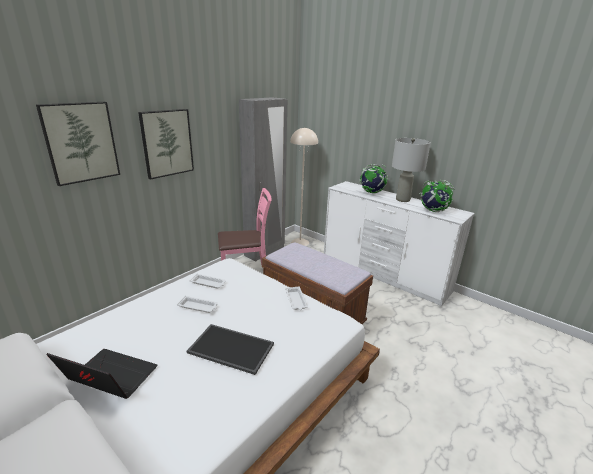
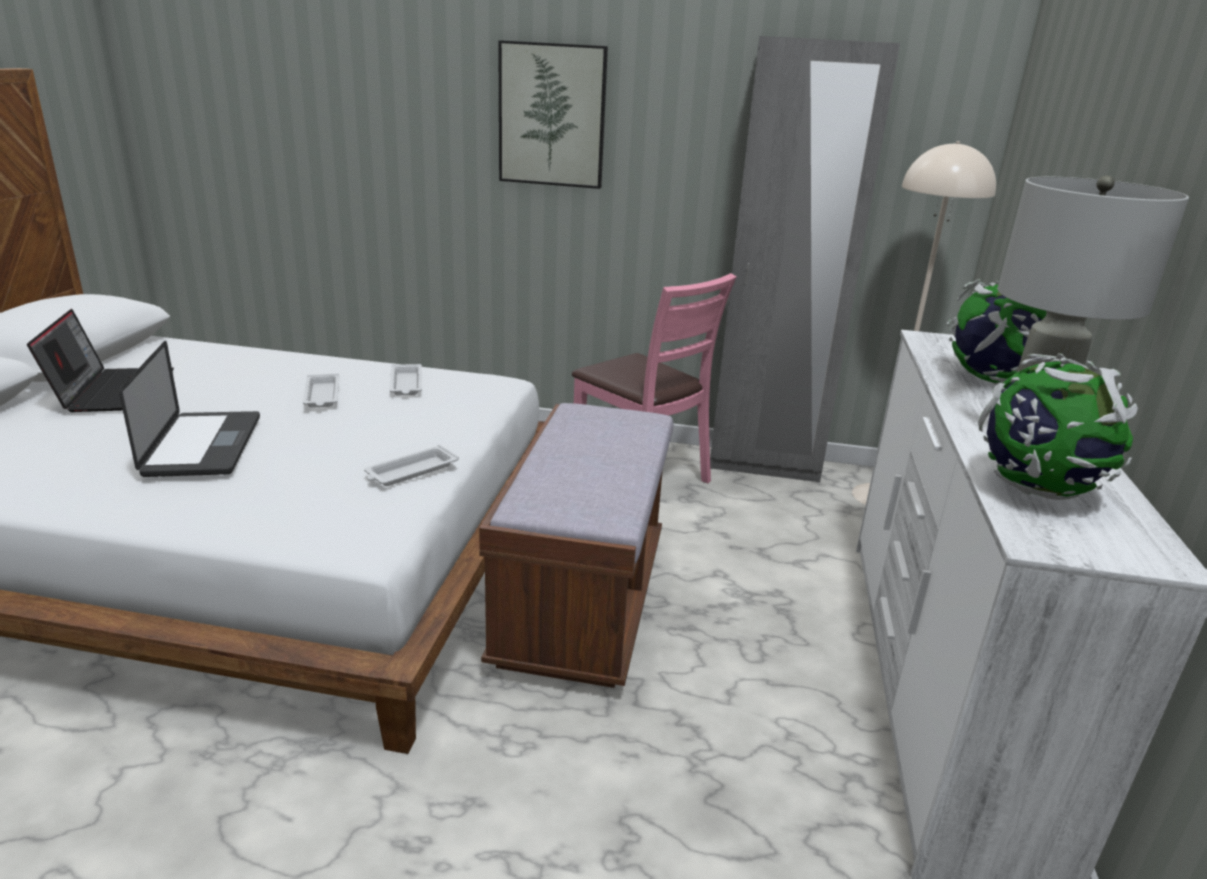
camera: 60 degrees right, 0 degrees up
(81, 142) = (395, 82): picture -> none
(229, 349) = (203, 445): tray -> laptop

